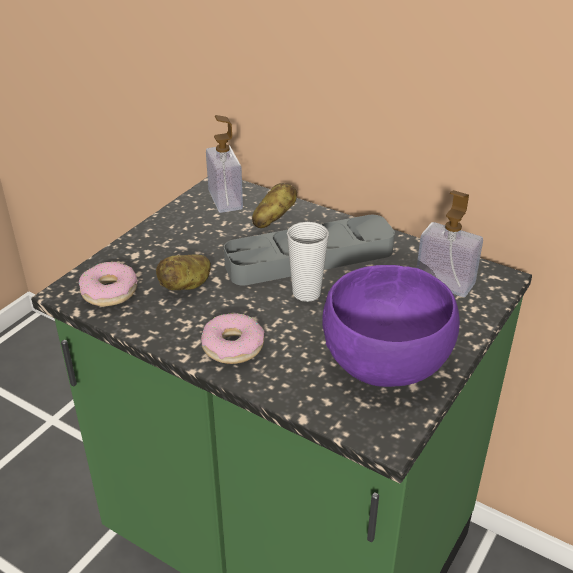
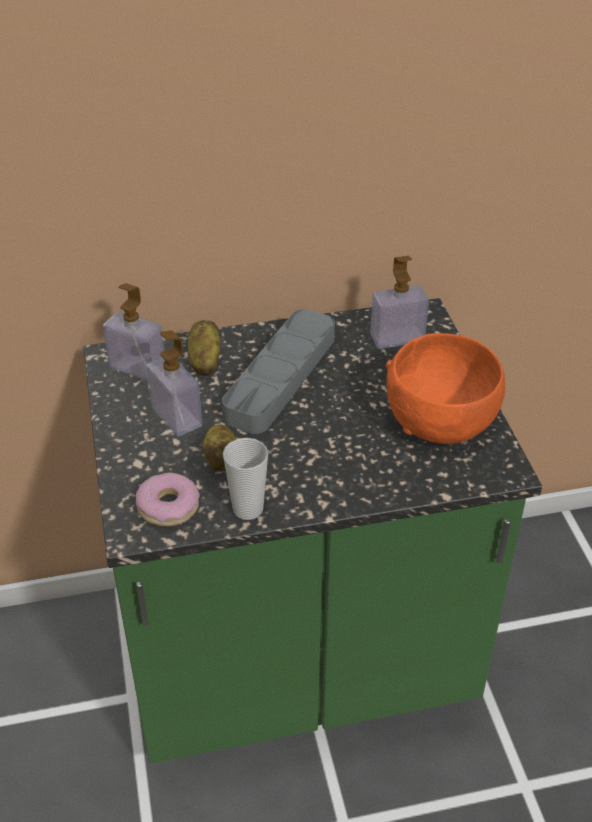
camera: 45 degrees left, 5 degrees up
(201, 242) = (176, 417): none -> soap dispenser
(233, 346) = (329, 481): donut -> none
(306, 293) = (319, 406): cup -> cup (248, 509)
(387, 362) = (440, 420): purple bowl -> orange bowl

